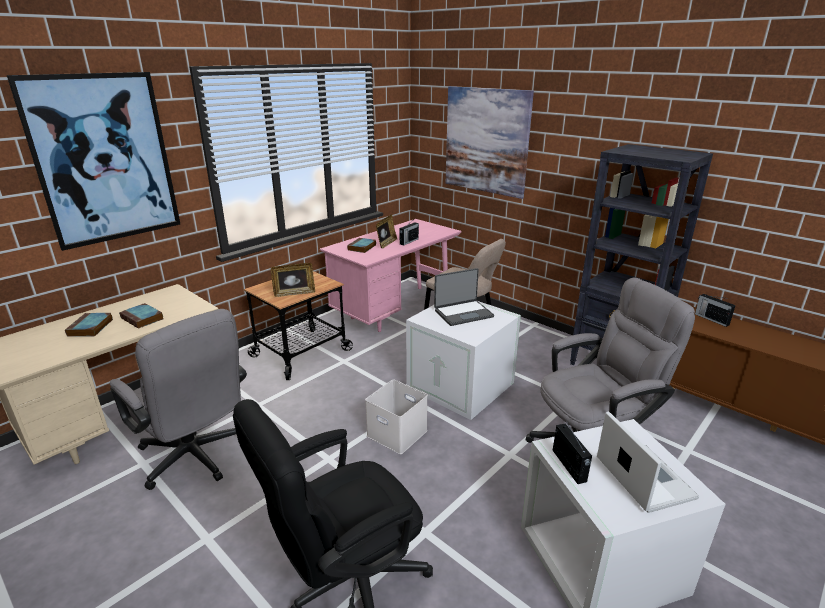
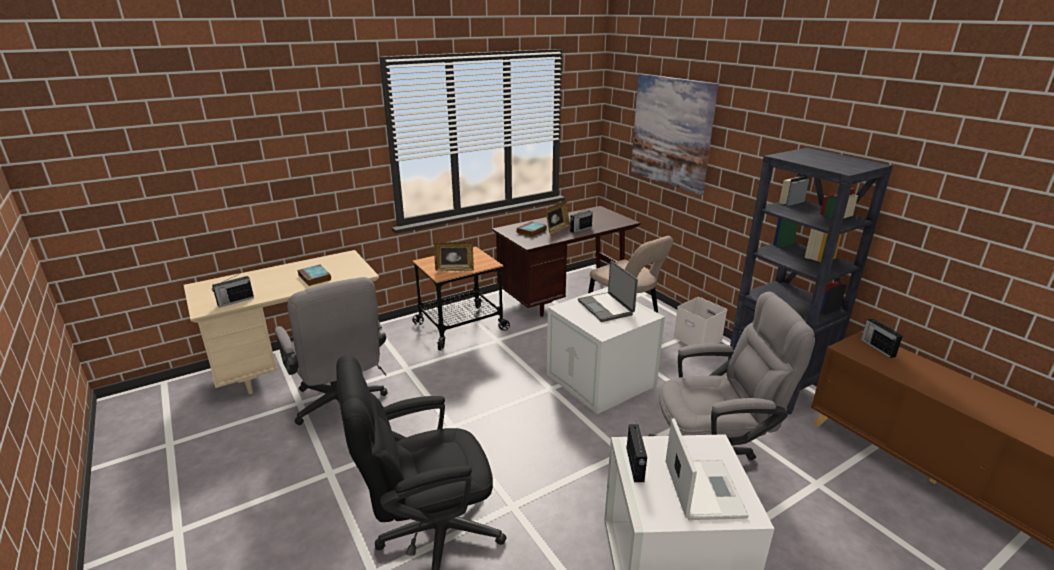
camera: 15 degrees right, 0 degrees up
(49, 357) = (235, 301): none -> radio
(90, 328) = (273, 281): book -> none
(104, 160) = (300, 137): picture -> none
(394, 310) = (564, 297): pink desk -> brown desk
(395, 433) = (520, 414): white storage box -> white storage box (696, 338)
(463, 313) = (606, 307): laptop -> laptop turned 75 degrees clockwise

